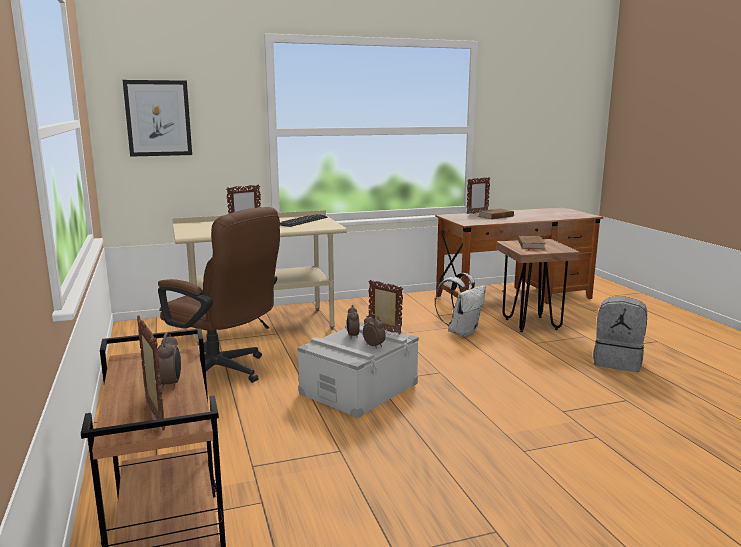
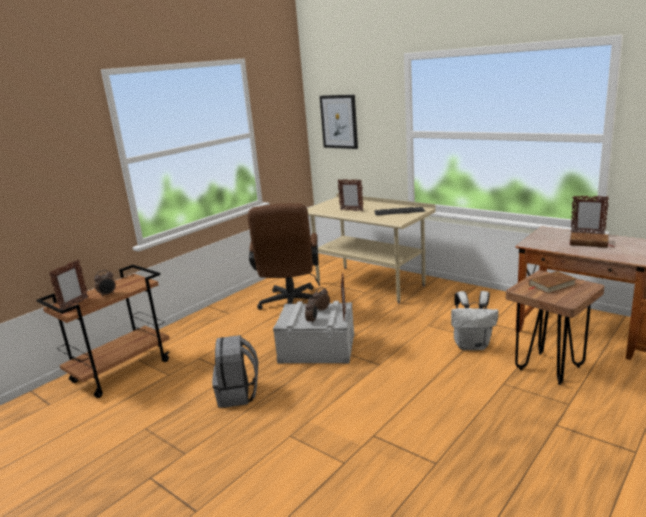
camera: 60 degrees right, 5 degrees up
(617, 362) = (526, 439): grey backpack -> grey backpack (238, 394)

